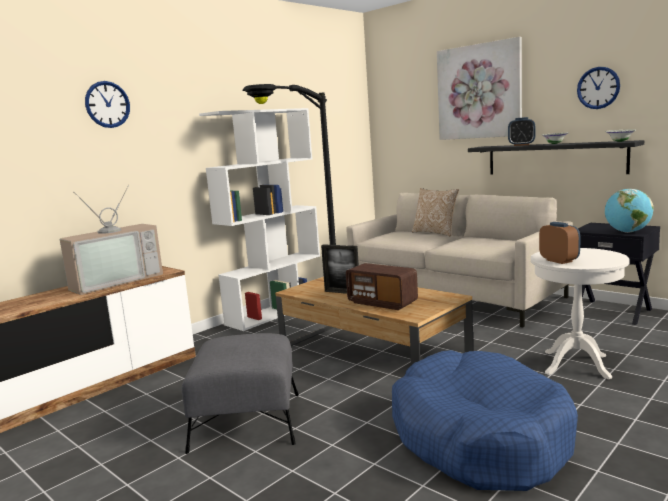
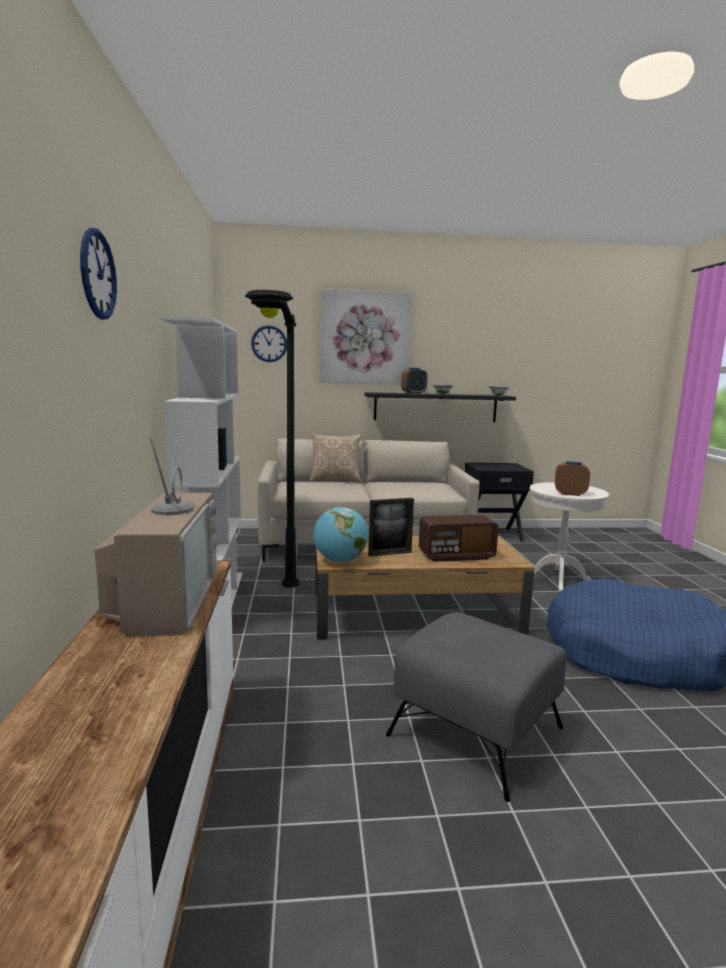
camera: 50 degrees left, 0 degrees up
(598, 88) = (474, 349): wall clock -> wall clock (269, 343)
(627, 232) = (514, 468): globe -> globe (340, 561)

